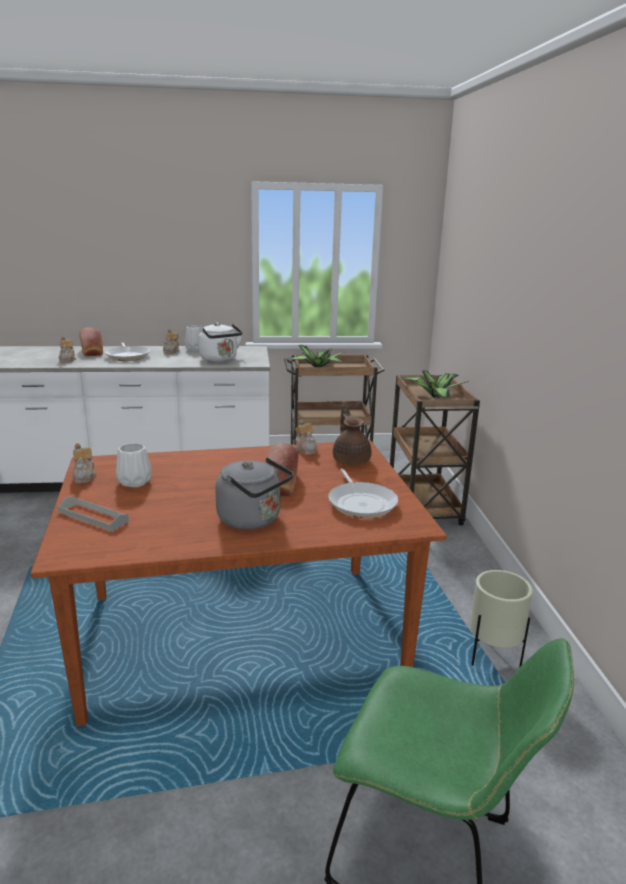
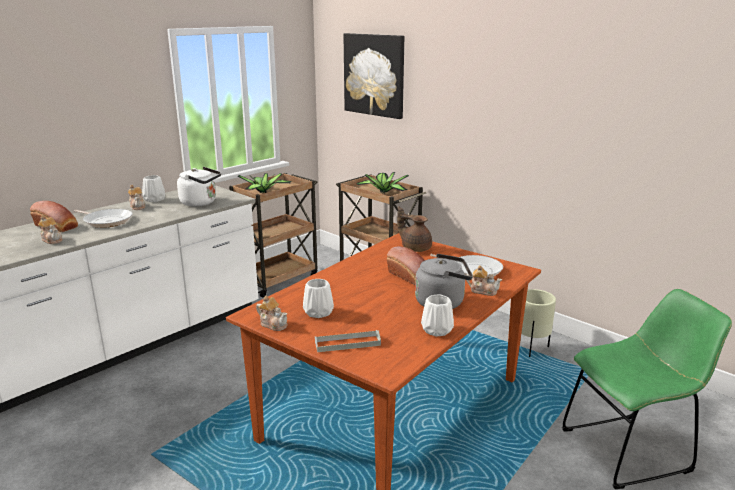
camera: 40 degrees left, 0 degrees up
(184, 542) = (436, 330): none -> white vase
(306, 449) = (376, 251): teapot -> teapot (483, 291)
(472, 249) = (374, 75): none -> picture

